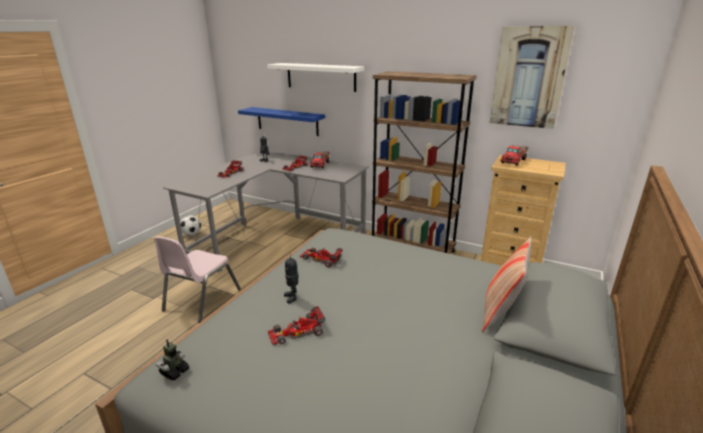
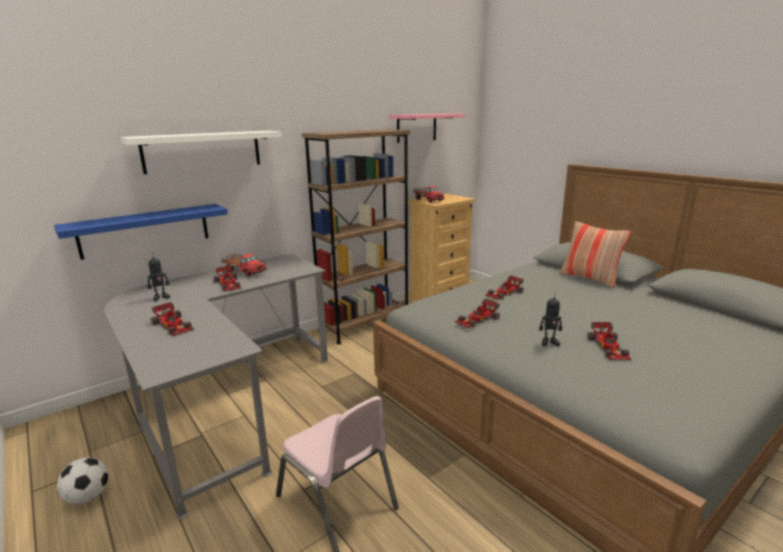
camera: 65 degrees left, 5 degrees down
(174, 372) = (674, 417): toy robot -> none
(393, 262) = (504, 293): none -> toy car
(528, 77) = (416, 128): picture -> pink shelf

